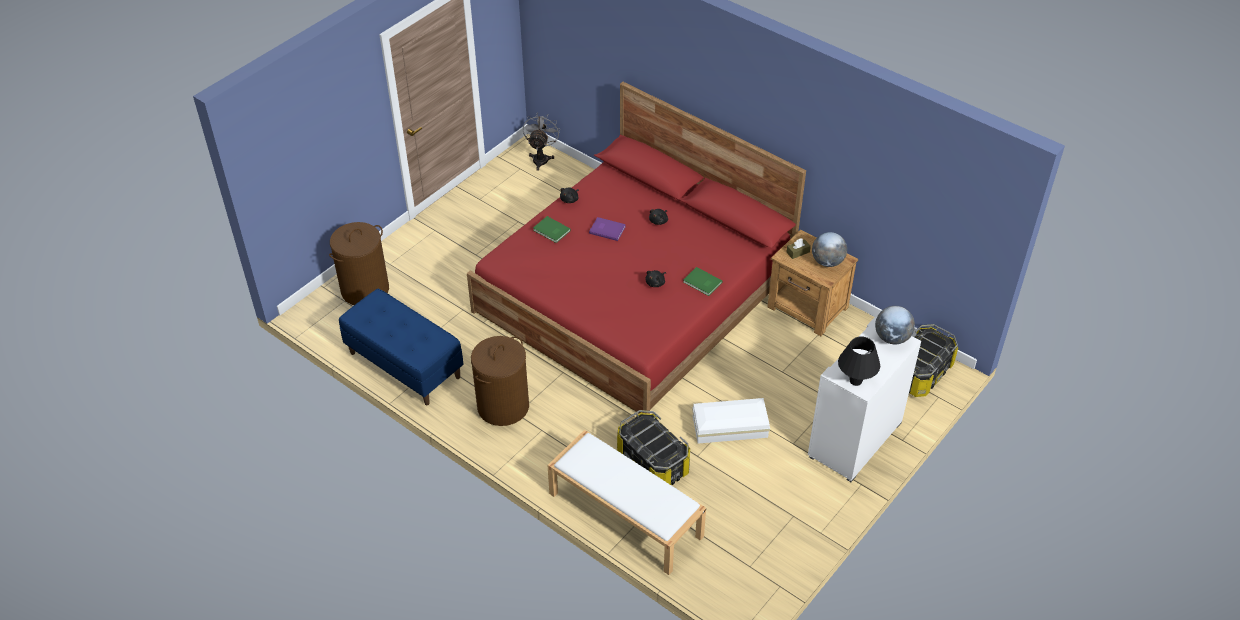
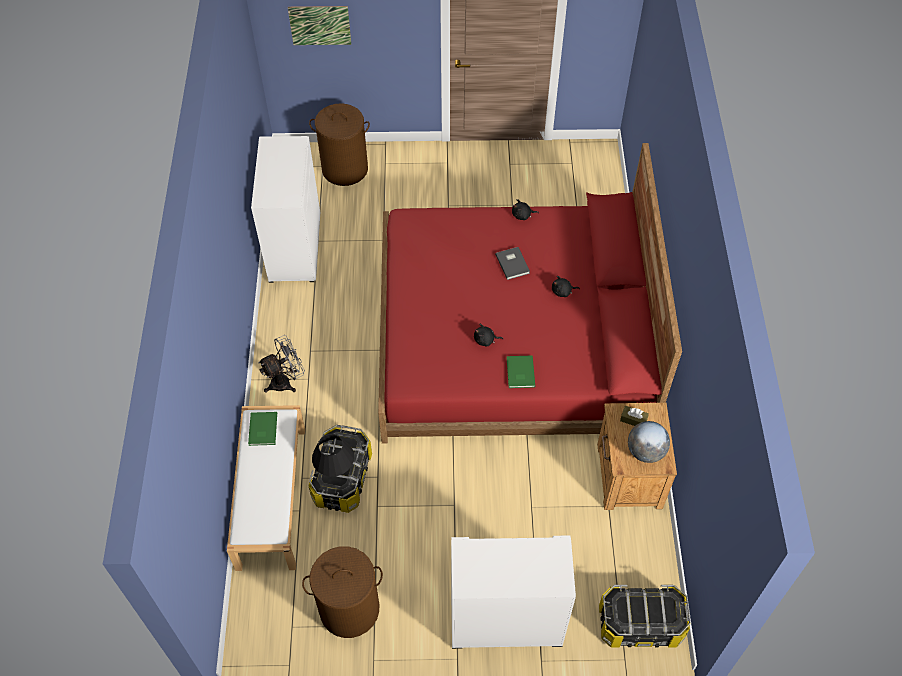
camera: 50 degrees right, 10 degrees up
(302, 160) = (320, 25): none -> picture
(404, 365) = (294, 247): blue bench -> white cabinet
(503, 406) = (309, 337): brown laundry basket -> brown laundry basket (349, 609)
(541, 158) = (599, 167): grey fan -> grey fan (285, 381)
(551, 231) = (471, 229): green book -> green book (262, 430)
(607, 229) = (513, 263): purple book -> grey book
(731, 427) = (430, 510): white storage box -> none
(855, 381) = (469, 571): black table lamp -> black table lamp (335, 469)
(892, 338) = (555, 568): globe -> none

